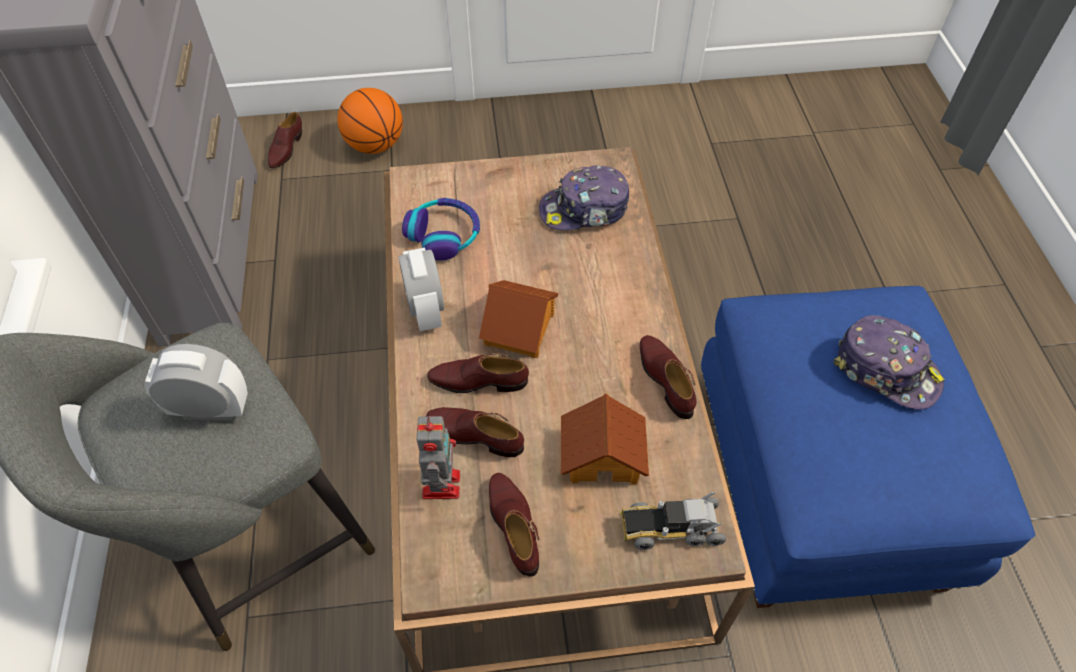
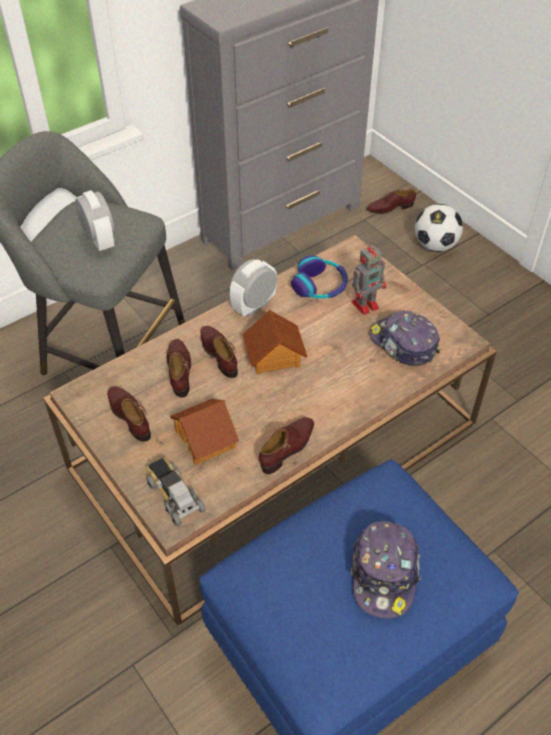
camera: 60 degrees right, 5 degrees down
(375, 145) = (435, 245): basketball -> football
(441, 482) = (138, 370): toy robot -> toy robot (366, 304)
(514, 526) = (129, 416): brown shoe -> brown shoe turned 75 degrees counterclockwise

